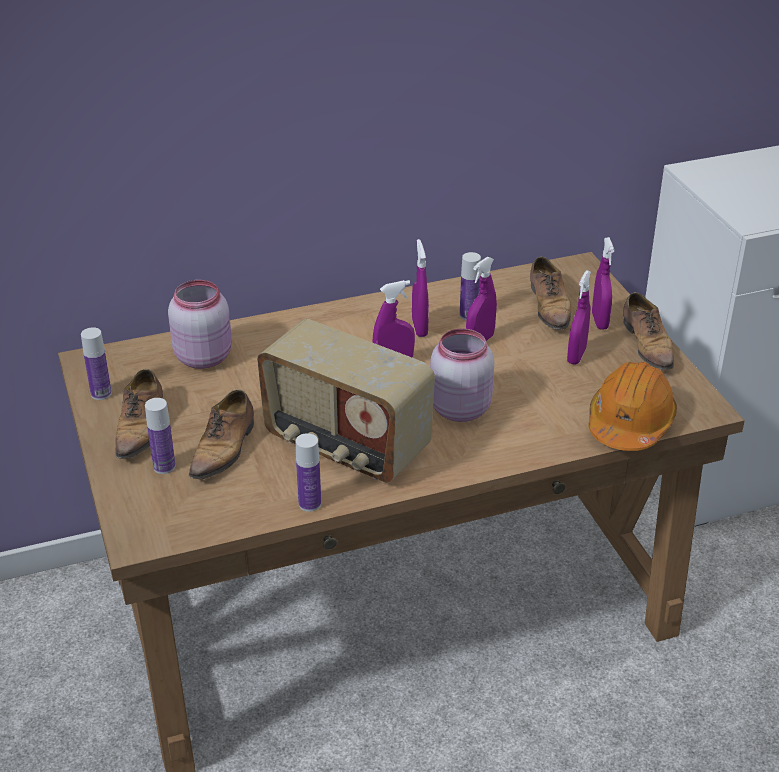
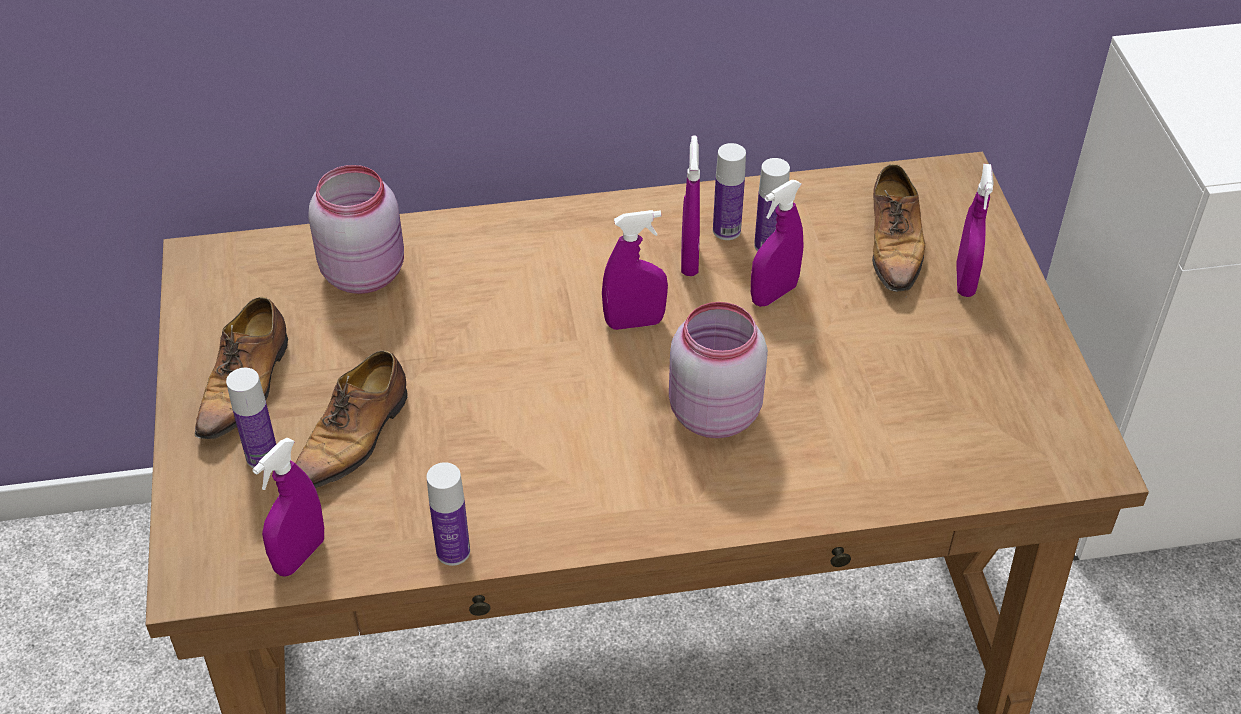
camera: 10 degrees right, 10 degrees up
(101, 393) = (205, 318): bottle -> bottle (726, 230)
(345, 446) = (530, 456): radio -> none
(576, 356) = (914, 339): purple spray bottle -> purple spray bottle (300, 555)
(630, 423) = (967, 473): orange hard hat -> none
(647, 345) = (1029, 333): shoe -> none

